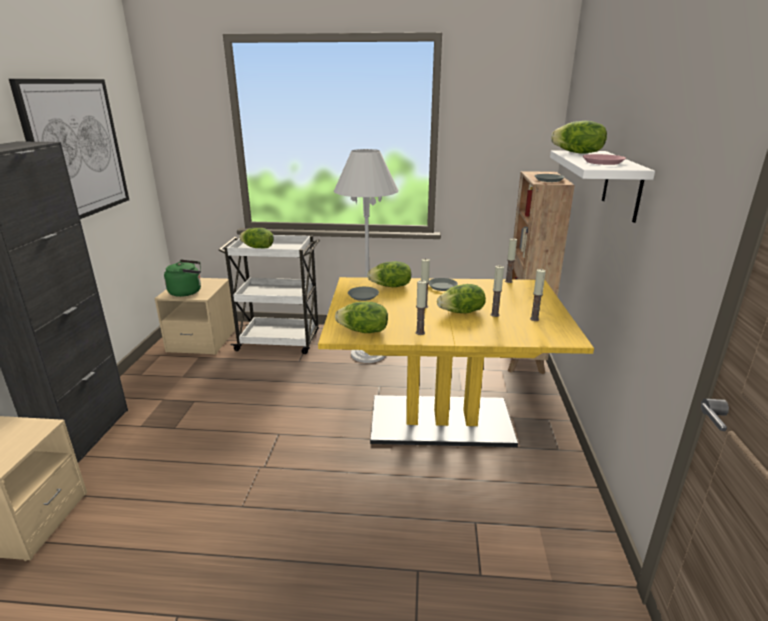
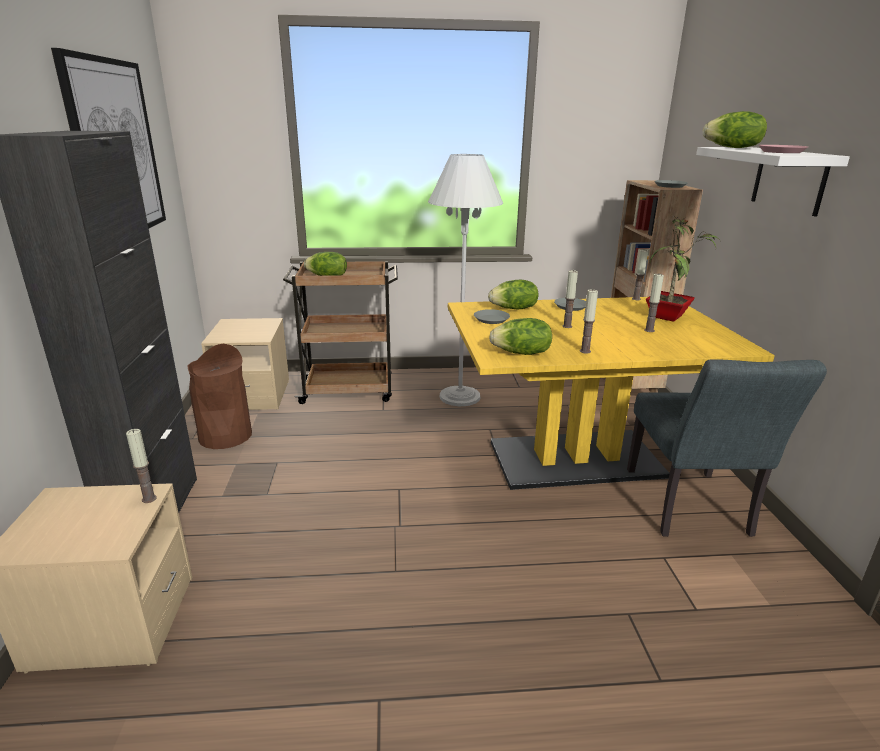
camera: 10 degrees left, 0 degrees up
(165, 374) = (225, 436): none -> brown trash can
(187, 292) = (239, 334): green kettle -> none
(280, 341) = (349, 390): white cart -> brown cart
(462, 312) = (612, 329): lettuce -> none
(522, 479) = (690, 510): none -> grey chair
(524, 302) = (669, 317): none -> potted plant
(534, 319) = (693, 332): candle -> candle (149, 499)

